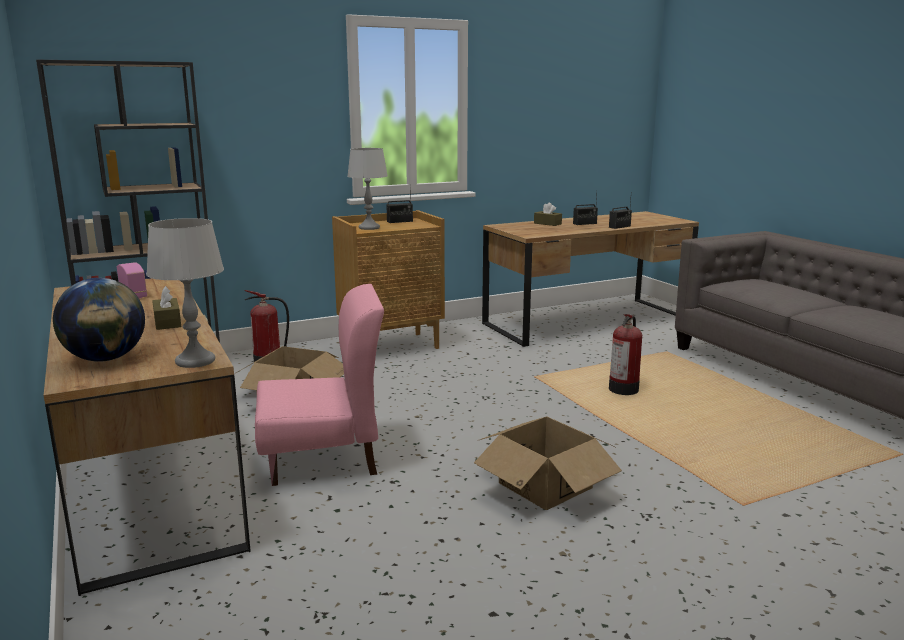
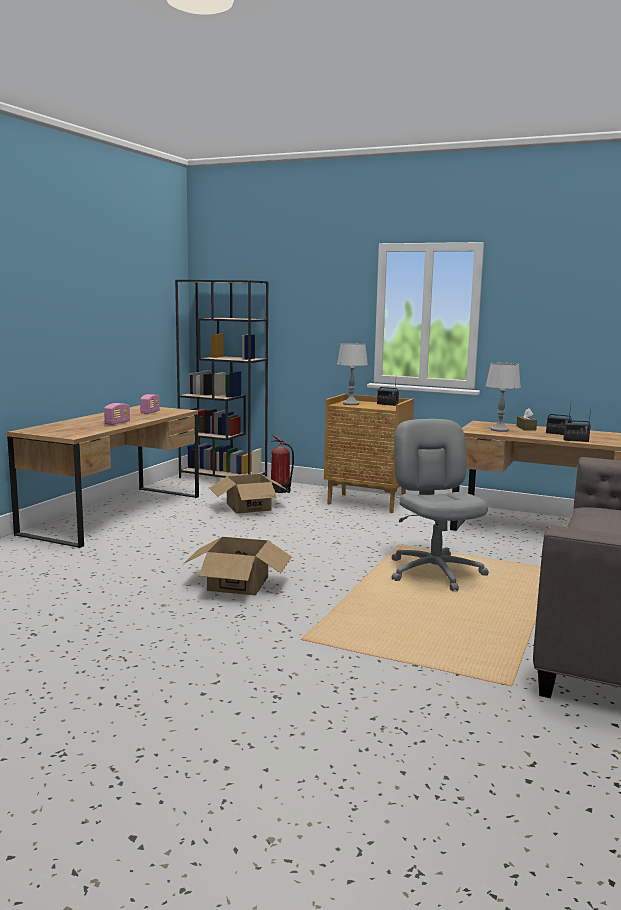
camera: 50 degrees right, 5 degrees down
(105, 359) = (56, 428): globe -> none
(167, 322) = (117, 423): brown tissue box -> radio
(196, 361) = (71, 435): grey table lamp -> grey table lamp (500, 430)
(322, 459) = (186, 533): pink chair -> none
(624, 389) = (435, 572): fire extinguisher -> grey office chair

